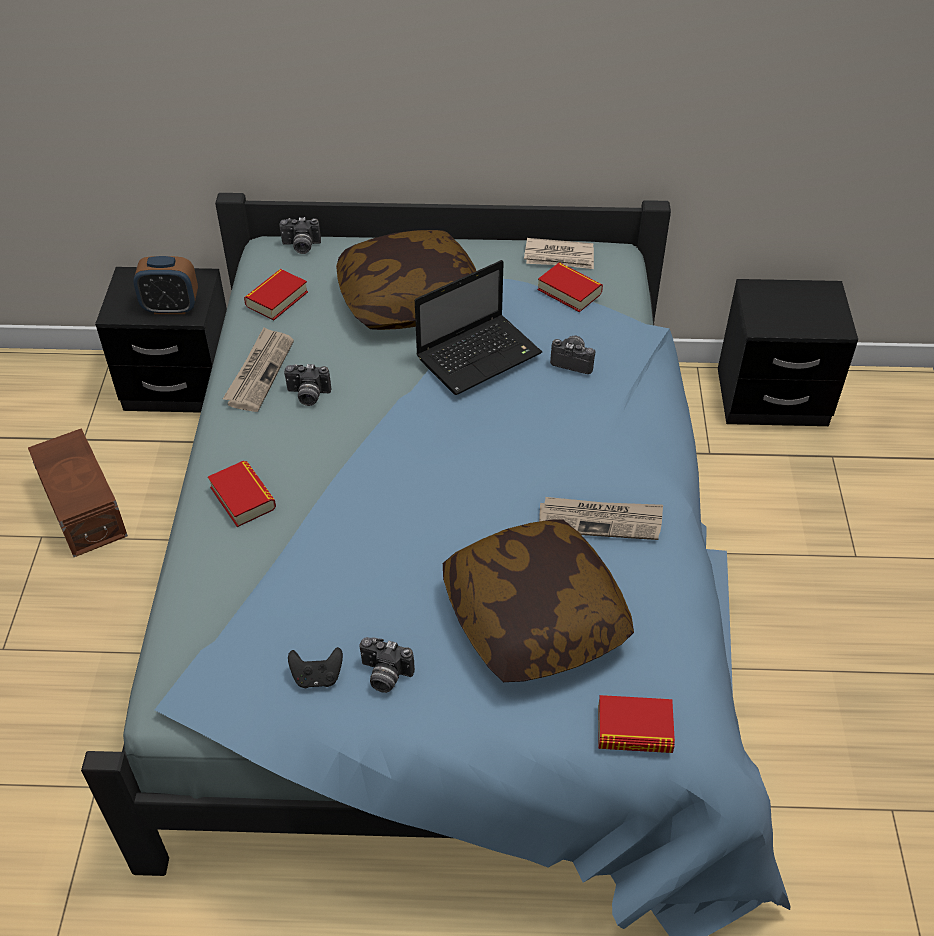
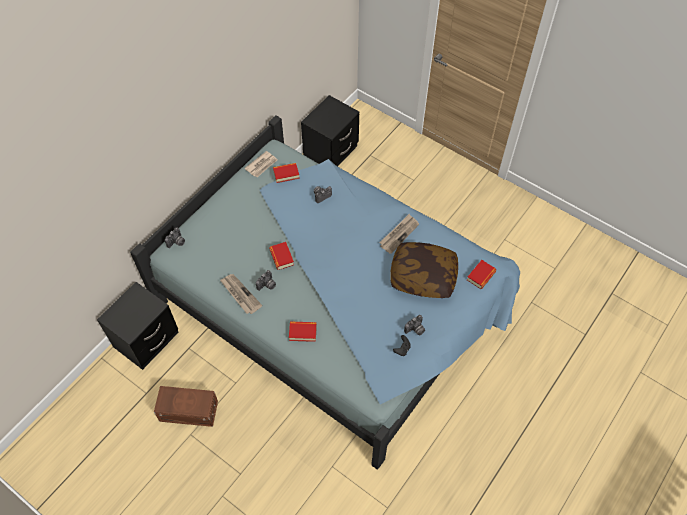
camera: 55 degrees left, 10 degrees up
(171, 307) = (145, 311): alarm clock -> none
(277, 299) = (202, 267): book -> book (281, 257)
(409, 300) = (243, 225): pillow -> none
(480, 354) = (295, 220): laptop -> none

